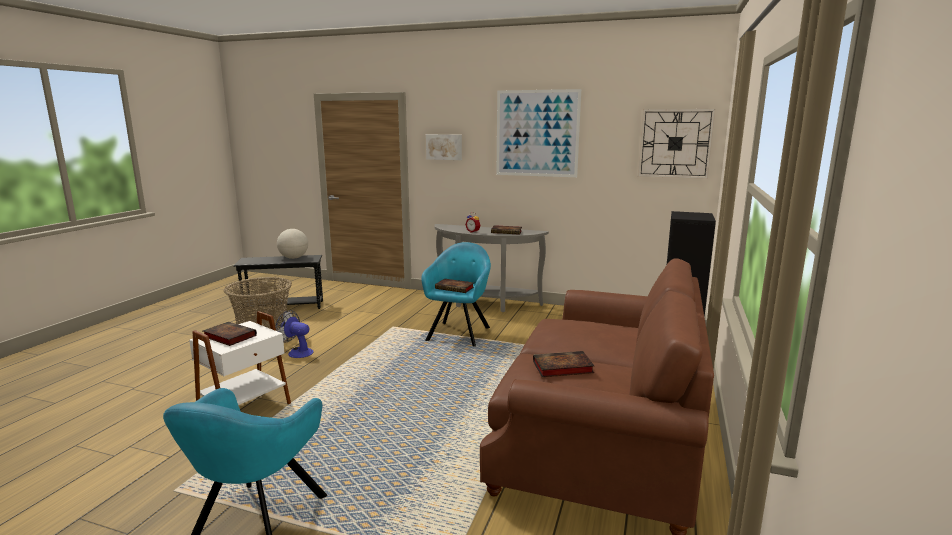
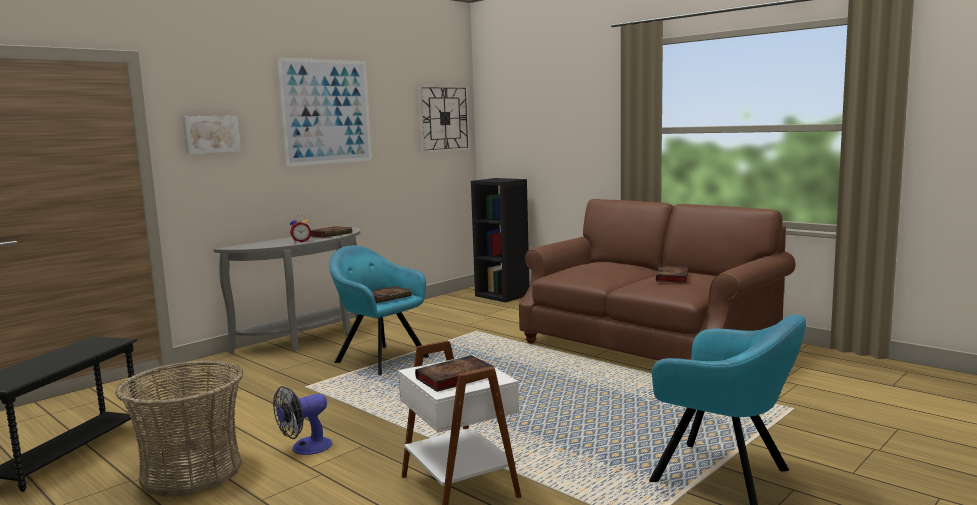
camera: 65 degrees left, 5 degrees down
(293, 258) = (70, 351): globe -> none

